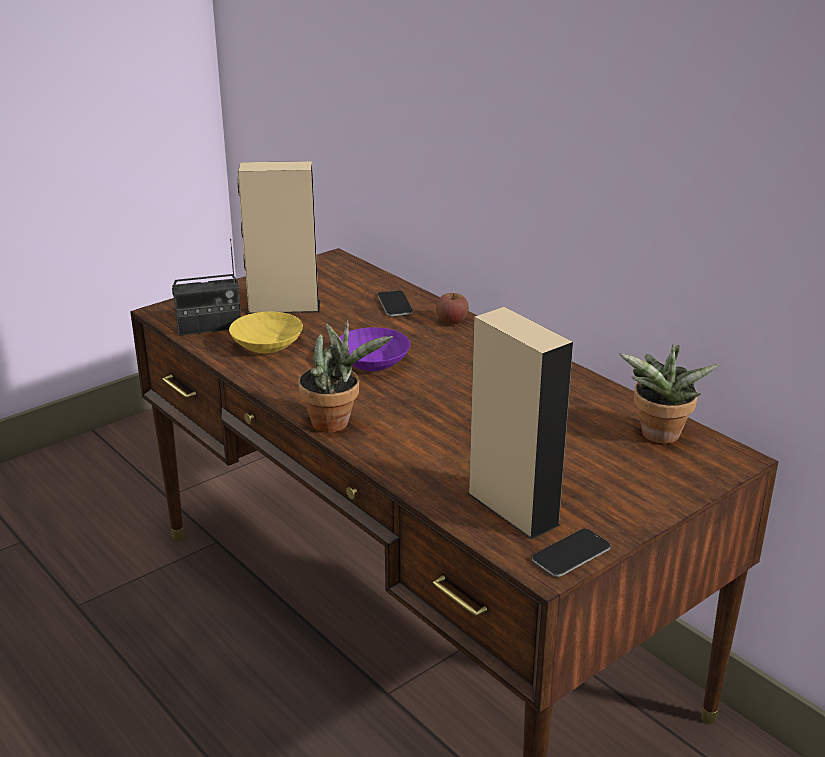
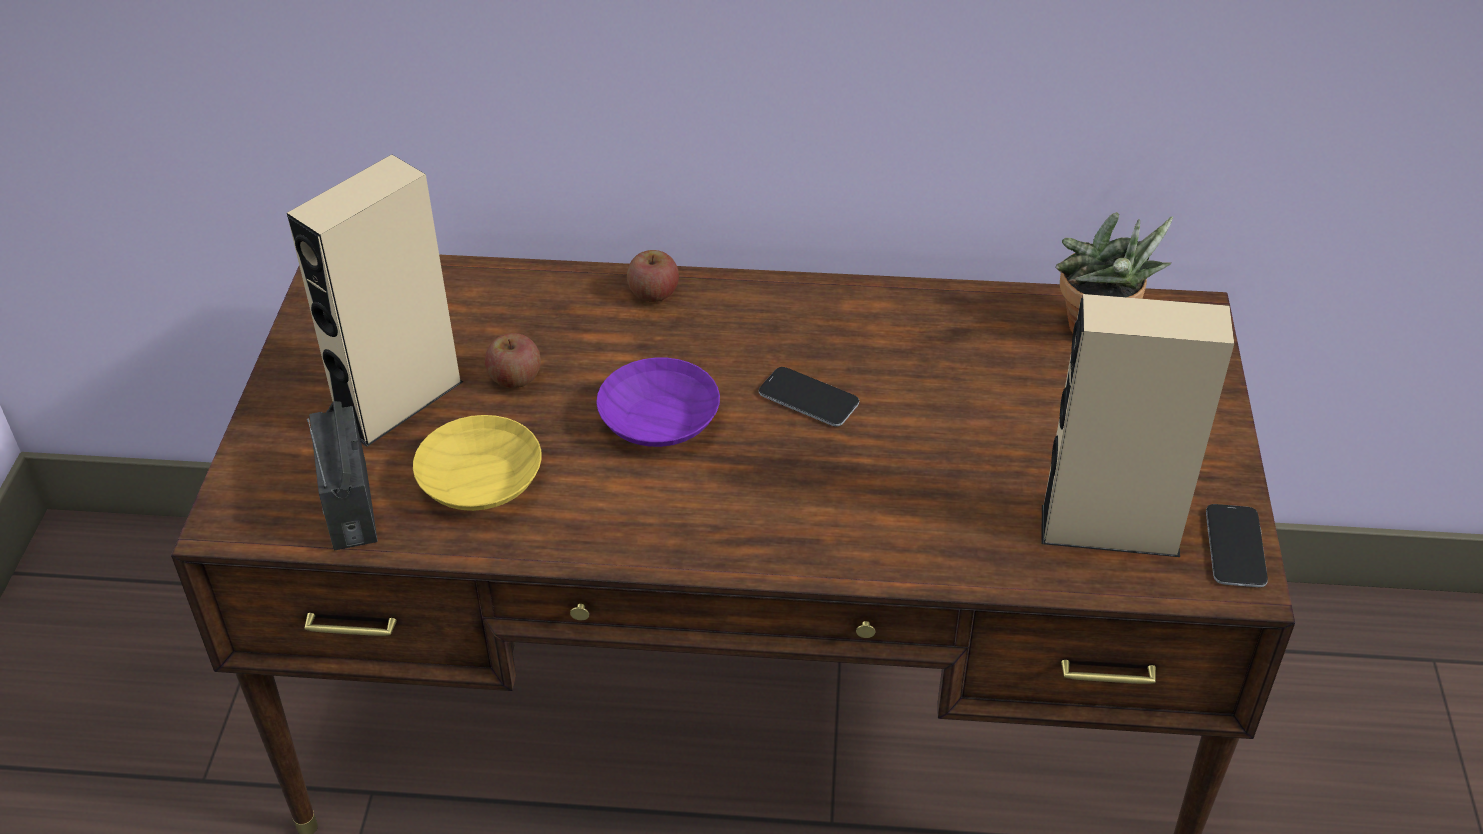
camera: 45 degrees left, 15 degrees up
(209, 327) = (349, 505): radio -> radio turned 135 degrees clockwise
(336, 423) = (764, 547): potted plant -> none
(341, 320) = (515, 378): none -> apple
(395, 304) = (544, 308): phone -> phone (808, 398)

